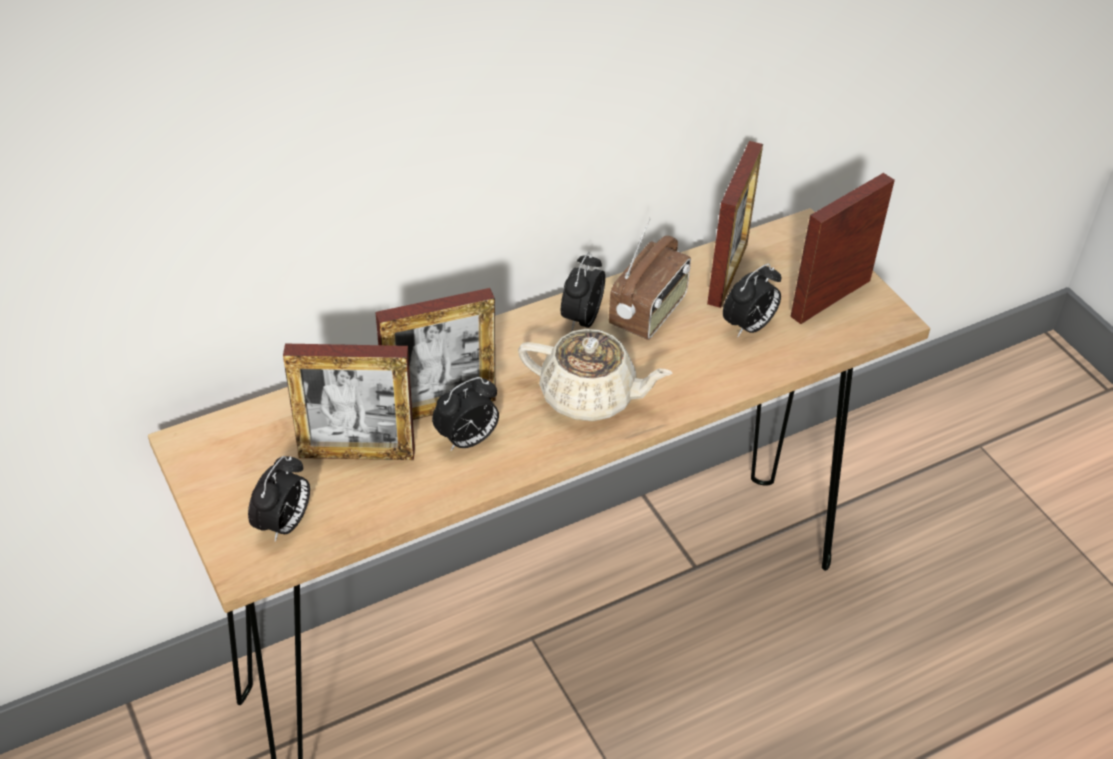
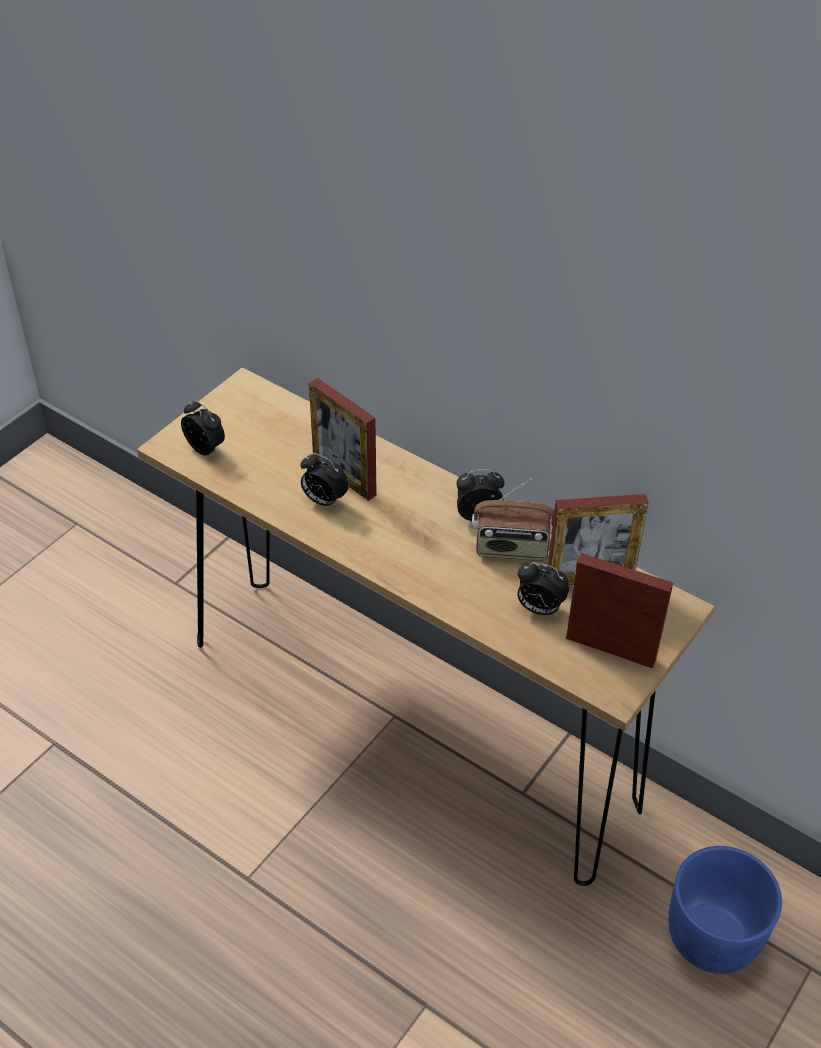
camera: 65 degrees right, 0 degrees up
(284, 524) = (206, 449): alarm clock -> alarm clock turned 135 degrees counterclockwise
(357, 453) = (281, 456): picture frame -> none
(590, 397) = (403, 545): beige teapot -> none
(923, 496) = (712, 937): none -> blue planter

